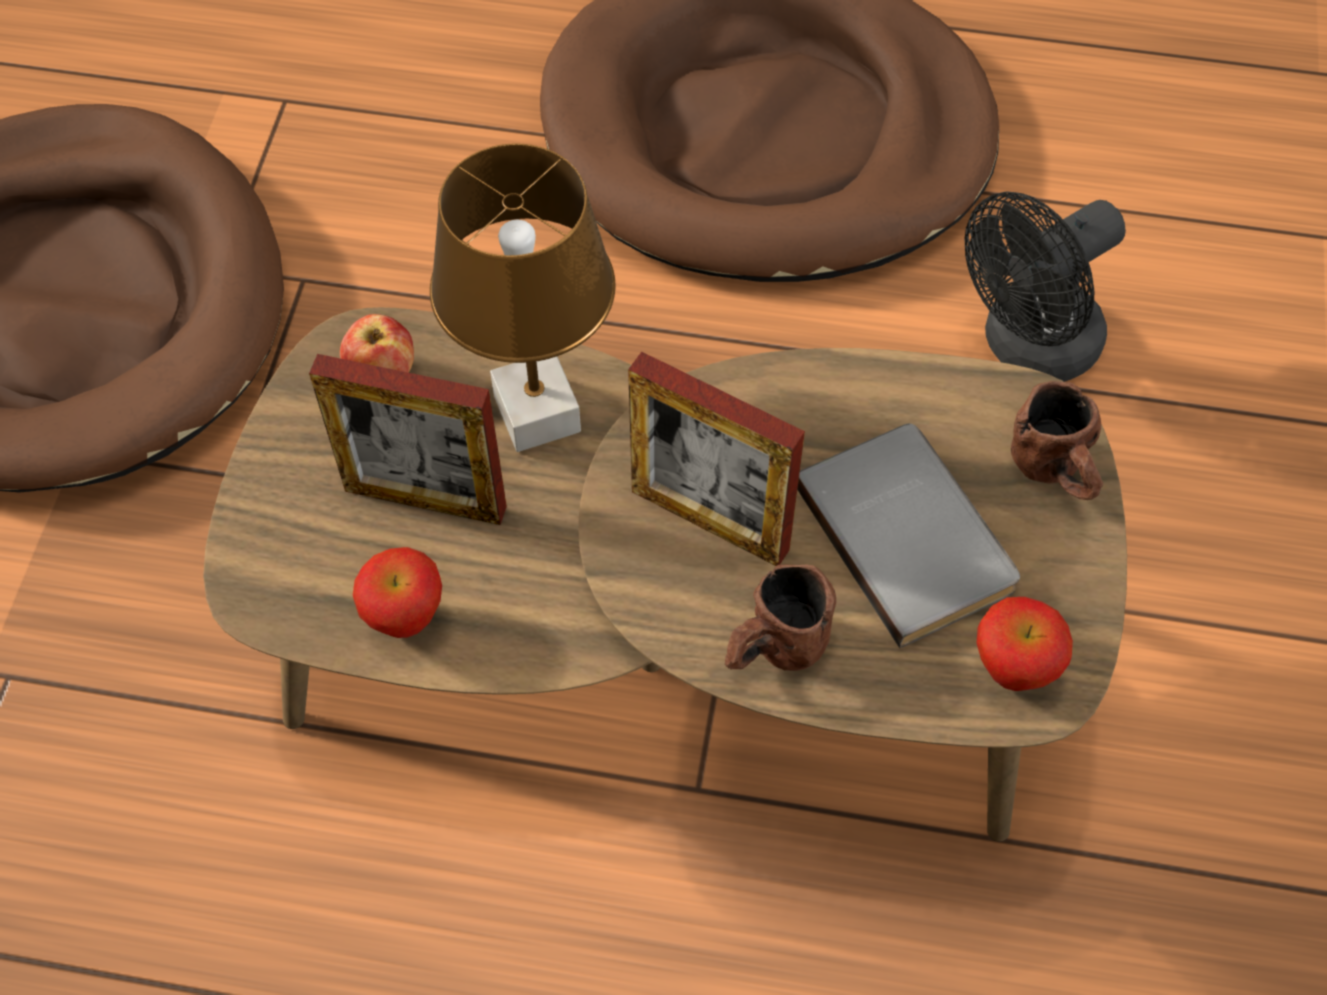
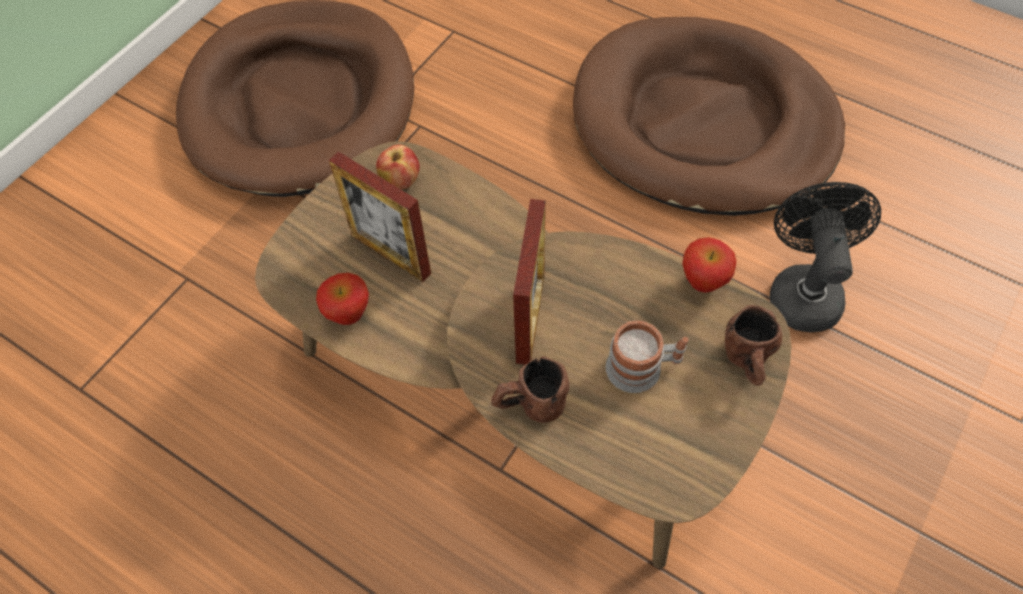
camera: 25 degrees right, 0 degrees up
(538, 414) = (472, 229): brown table lamp -> none
(710, 520) = (530, 318): picture frame -> picture frame turned 135 degrees counterclockwise
(911, 534) = (643, 368): grey book -> mug
(1012, 671) = (665, 471): apple -> apple (702, 283)
(1027, 348) = (803, 290): black fan -> black fan turned 105 degrees clockwise

